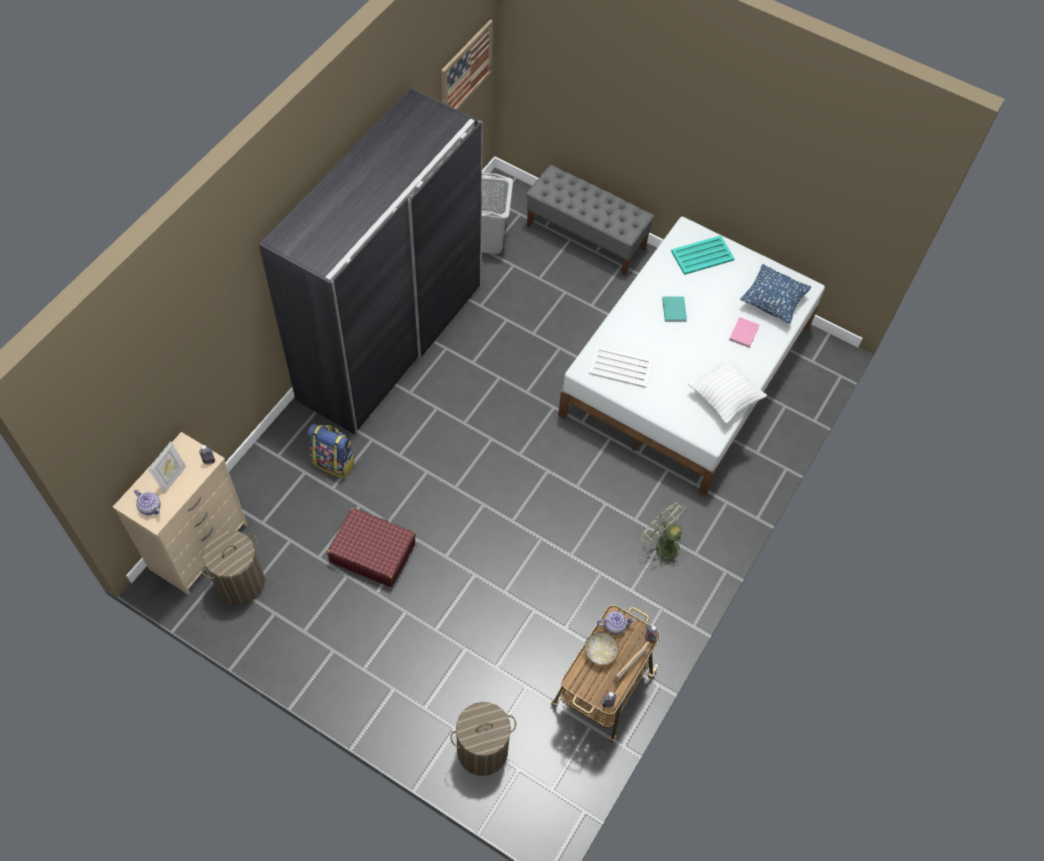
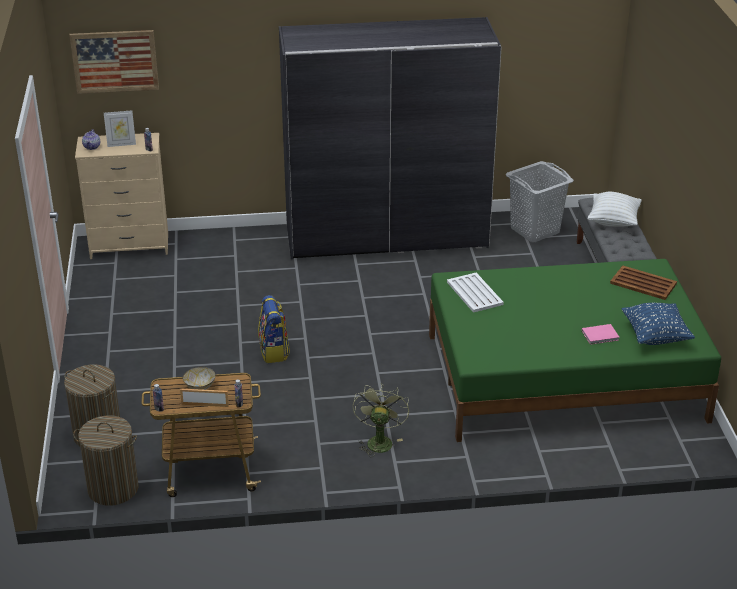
camera: 55 degrees right, 25 degrees down
(240, 583) = (120, 273): laundry basket -> laundry basket (113, 488)
(334, 462) = (257, 262): backpack -> backpack (274, 351)
(372, 552) = (205, 311): red suitcase -> none
(466, 70) = (570, 59): picture -> picture (115, 61)
(614, 625) = (232, 383): teapot -> none
(674, 309) = (569, 293): turquoise book -> none
(687, 371) = (564, 377): white bed -> green bed
(703, 255) = (643, 284): turquoise tray -> brown tray
(724, 398) = (520, 353): white pillow -> white pillow (613, 221)

